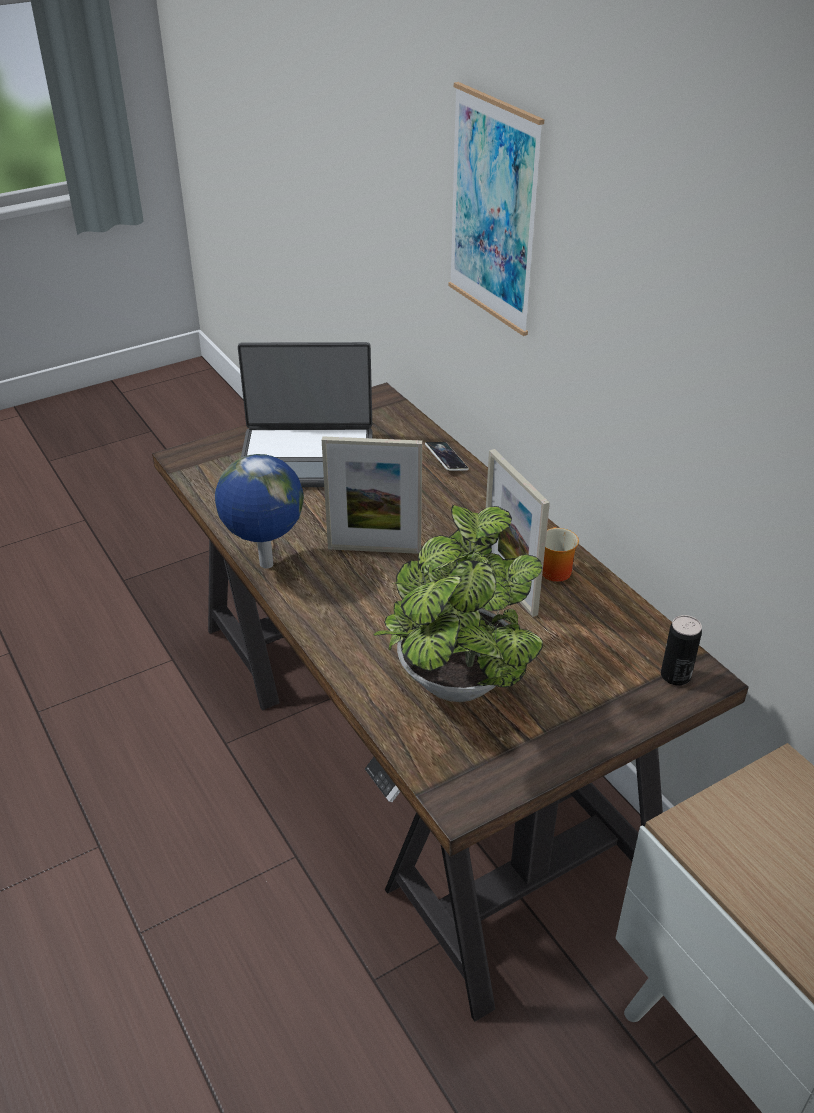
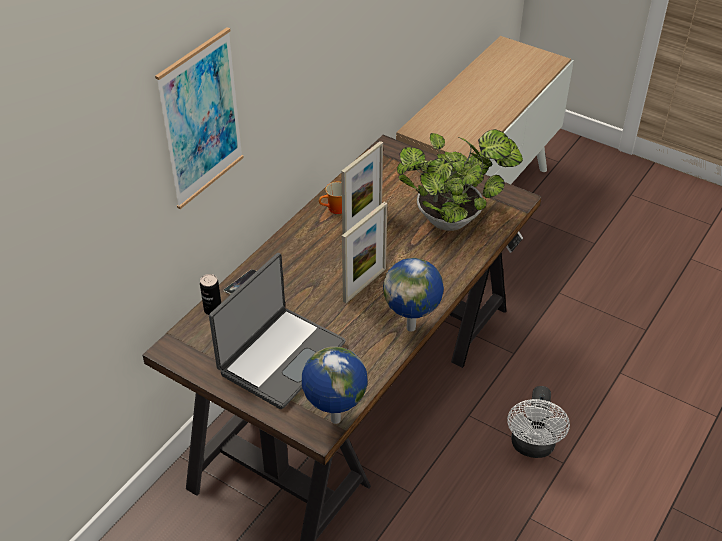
camera: 115 degrees left, 5 degrees up
(188, 469) = (334, 420): none -> globe
(191, 907) = (532, 447): none -> white fan
(307, 458) = (280, 357): laptop -> laptop turned 60 degrees clockwise
(374, 549) = (364, 285): picture frame -> picture frame turned 60 degrees clockwise
(675, 676) = (392, 154): can -> can (213, 310)

